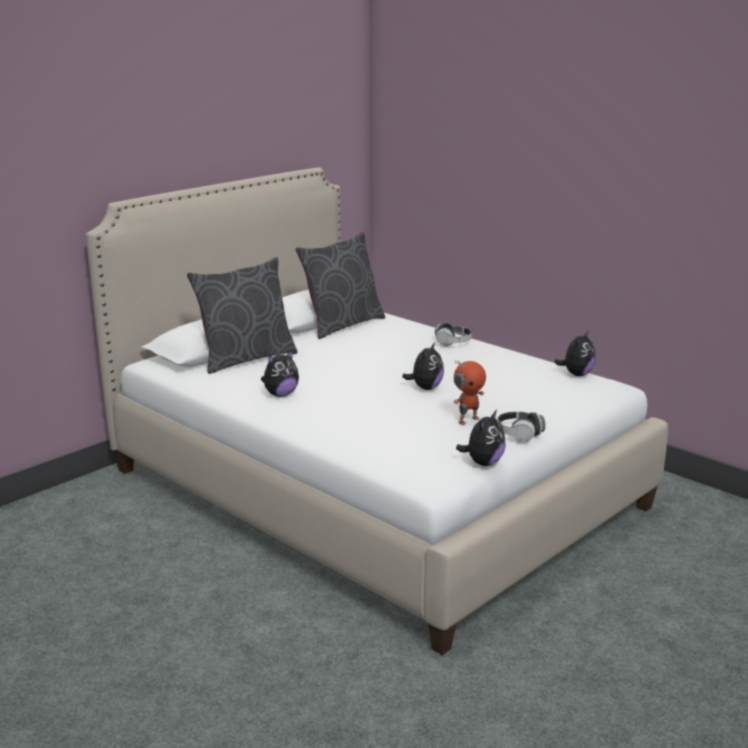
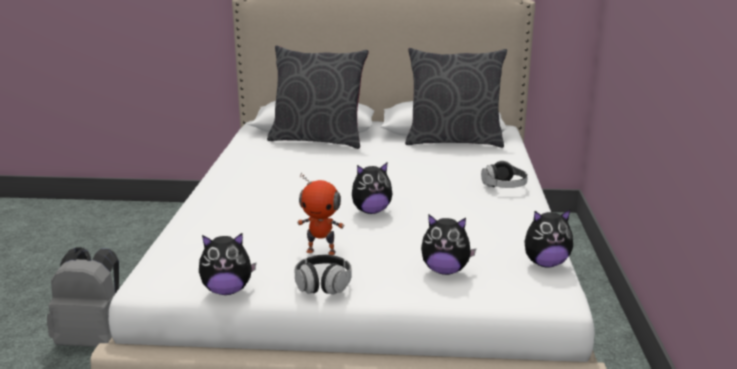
camera: 50 degrees right, 0 degrees up
(237, 618) = (94, 340): none -> grey backpack
(280, 394) = (264, 171): plush toy -> plush toy (445, 270)

